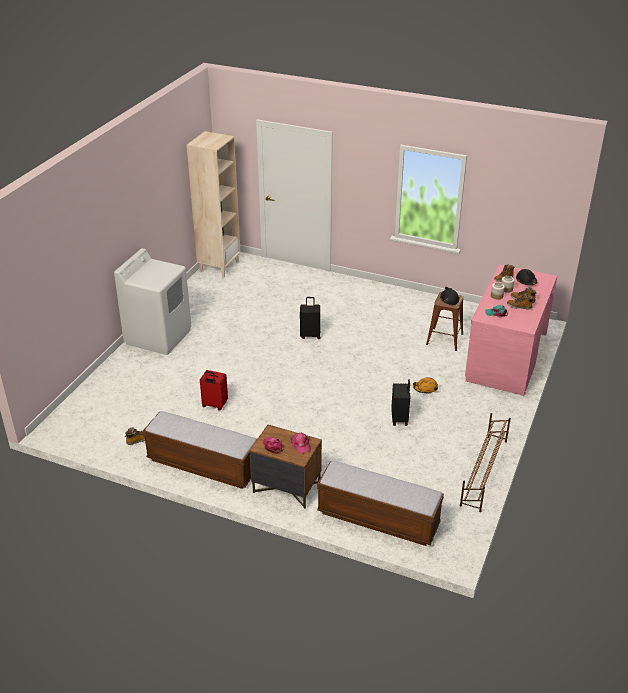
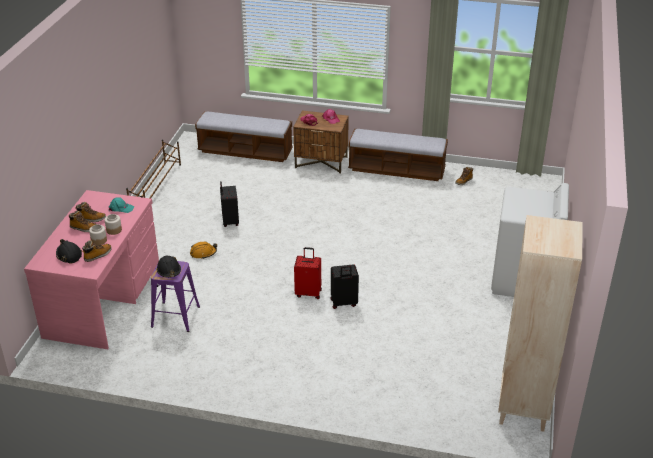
camera: 170 degrees right, 0 degrees up
(214, 405) = (414, 215): red suitcase -> red suitcase (308, 293)
(444, 339) = (176, 316): brown stool -> purple stool

